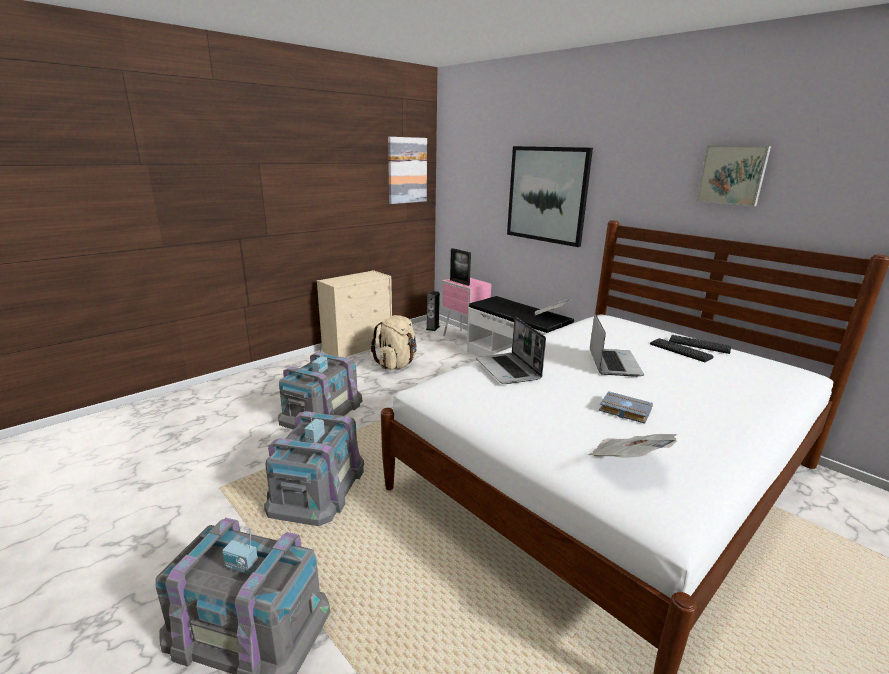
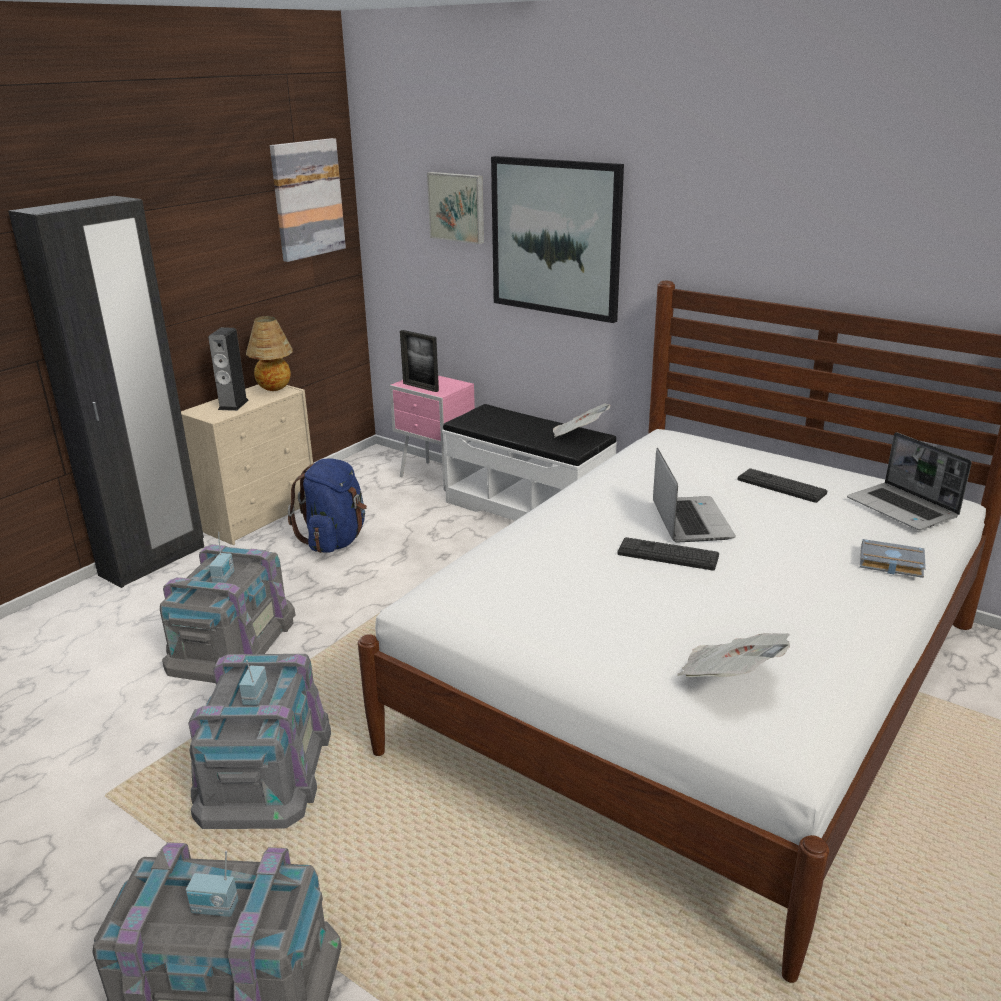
camera: 10 degrees left, 5 degrees up
(292, 363) = (153, 561): none -> black wardrobe
(374, 275) = (274, 390): none -> table lamp
(397, 364) = (335, 540): beige backpack -> blue backpack
(432, 328) = (379, 464): speaker -> speaker (233, 405)
(509, 370) = (542, 552): laptop -> laptop (903, 509)
(623, 411) = (714, 599): grey book -> grey book (889, 563)
(699, 345) = (806, 472): keyboard -> keyboard (668, 555)
(732, 175) = (835, 214): picture -> picture (457, 207)

